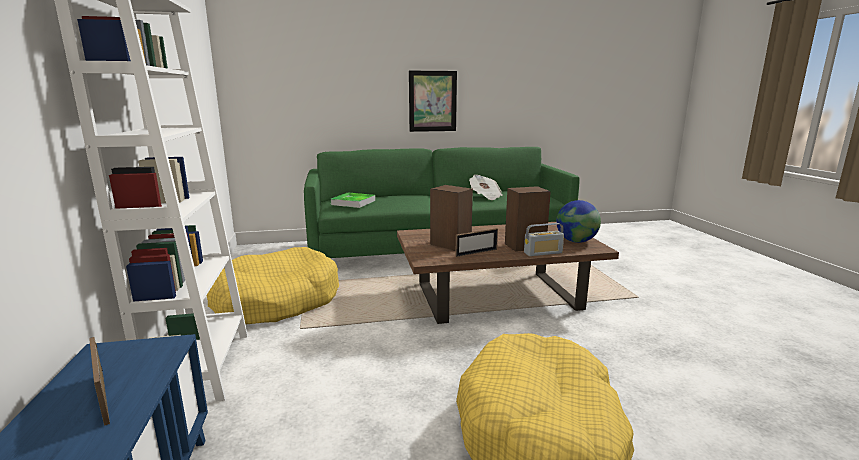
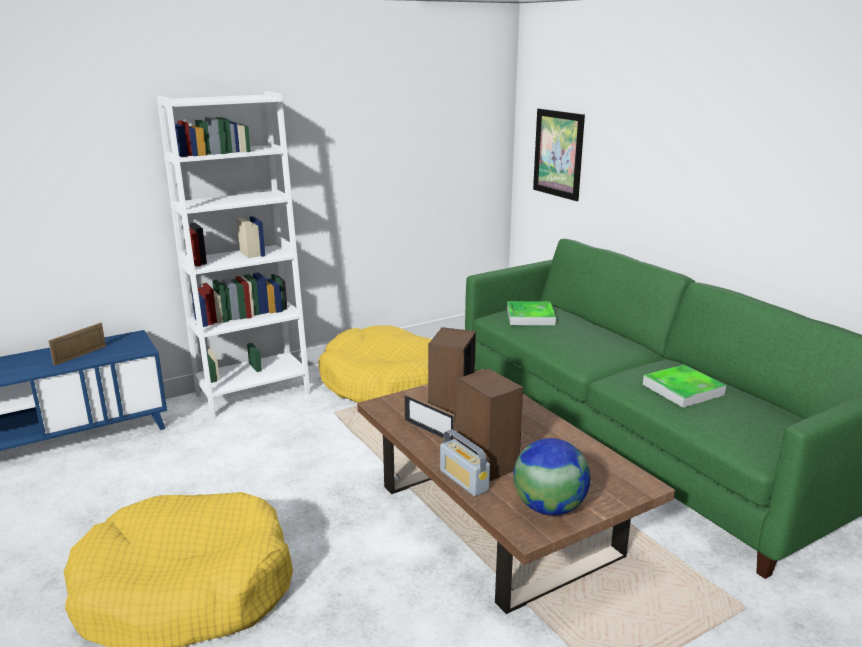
camera: 70 degrees right, 5 degrees up
(432, 101) = (735, 197): picture -> picture (558, 154)
(485, 196) = (683, 390): newspaper -> tray

